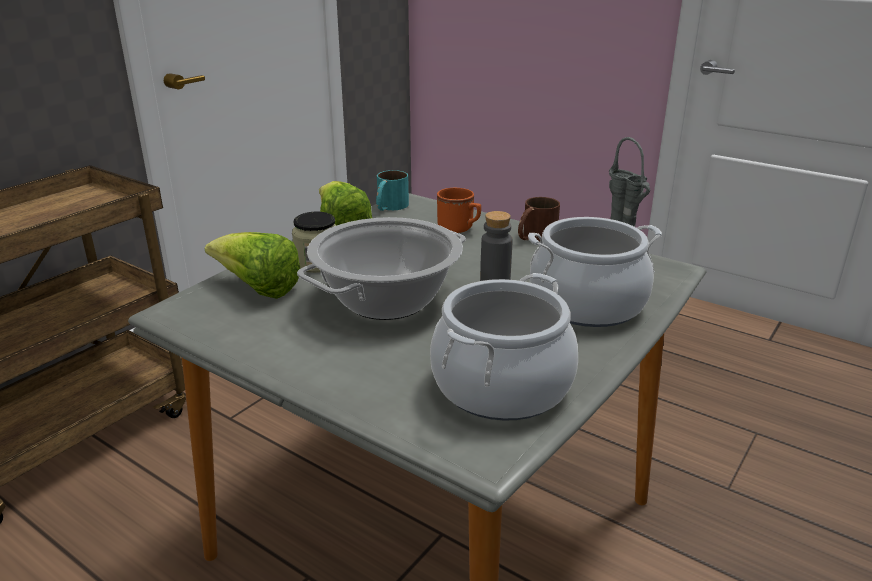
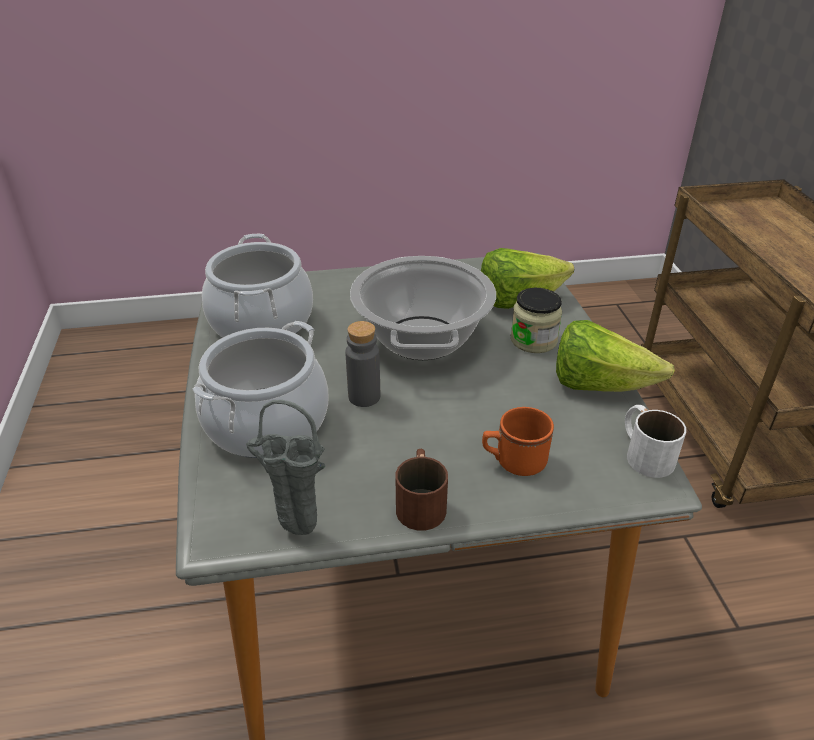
camera: 135 degrees right, 10 degrees up
(389, 207) = (643, 452): turquoise mug -> white mug

